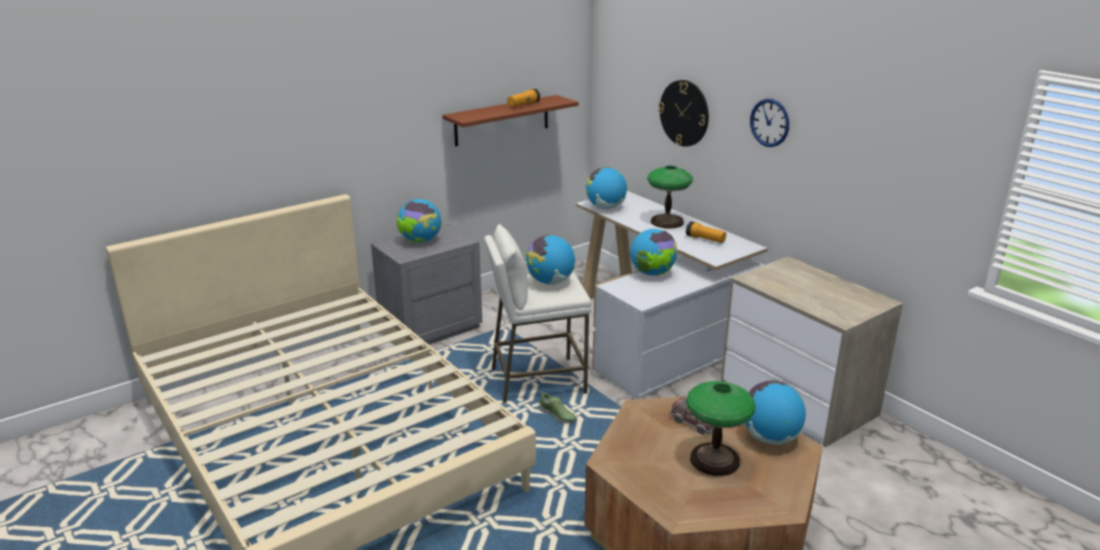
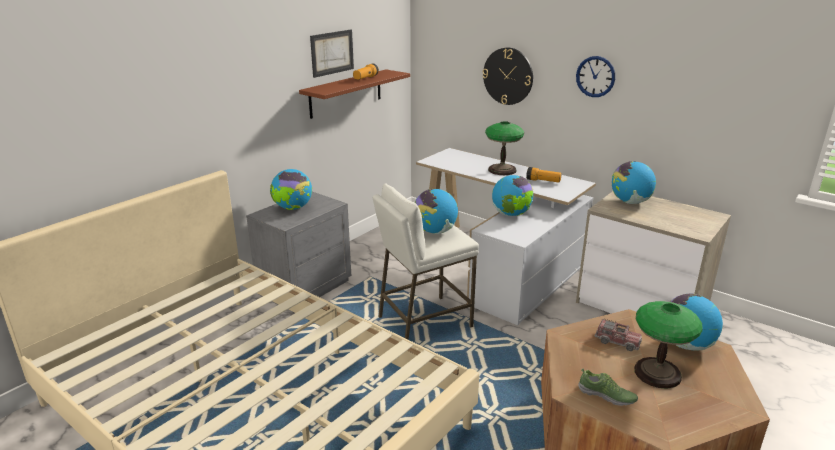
camera: 15 degrees left, 0 degrees up
(485, 75) = (332, 53): none -> picture
(557, 416) = (458, 351): shoe -> shoe (606, 396)
(605, 208) = (444, 163): globe -> globe (630, 202)

